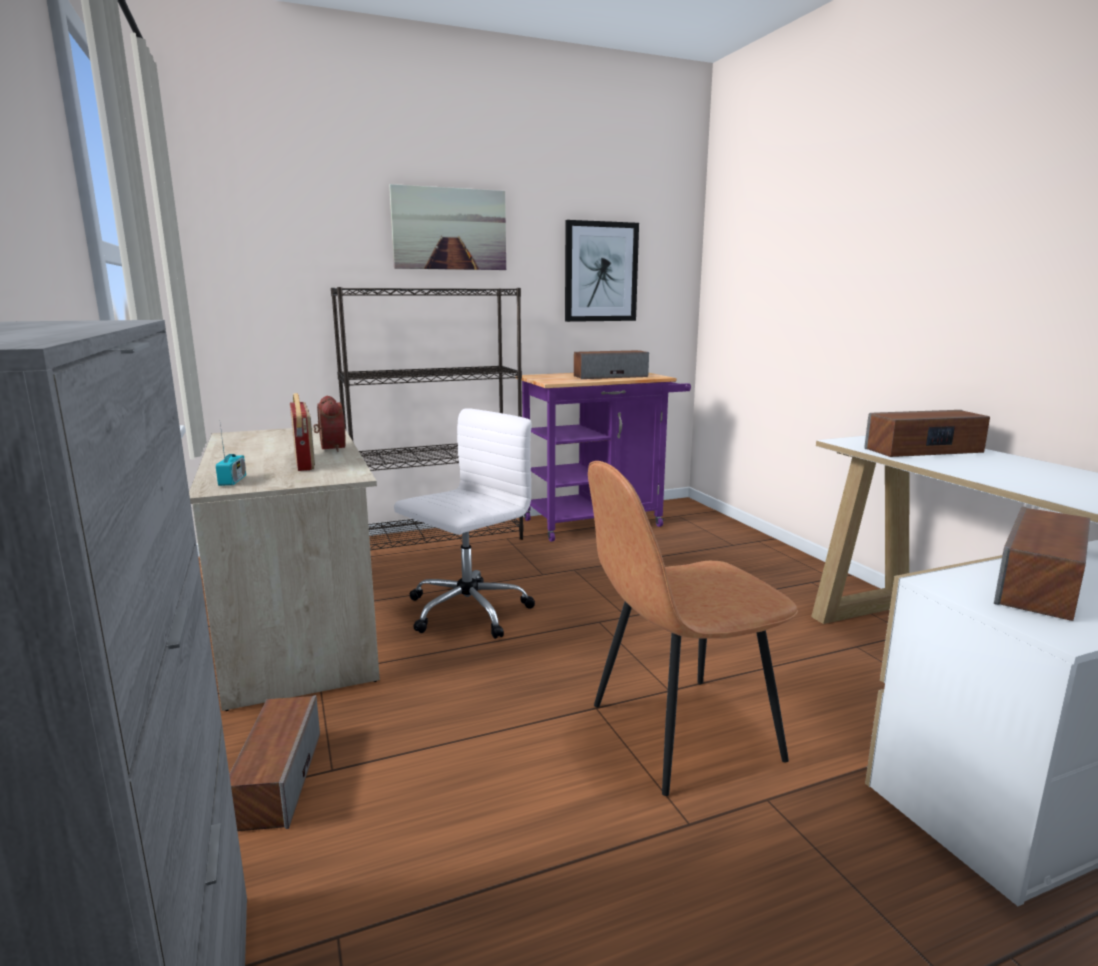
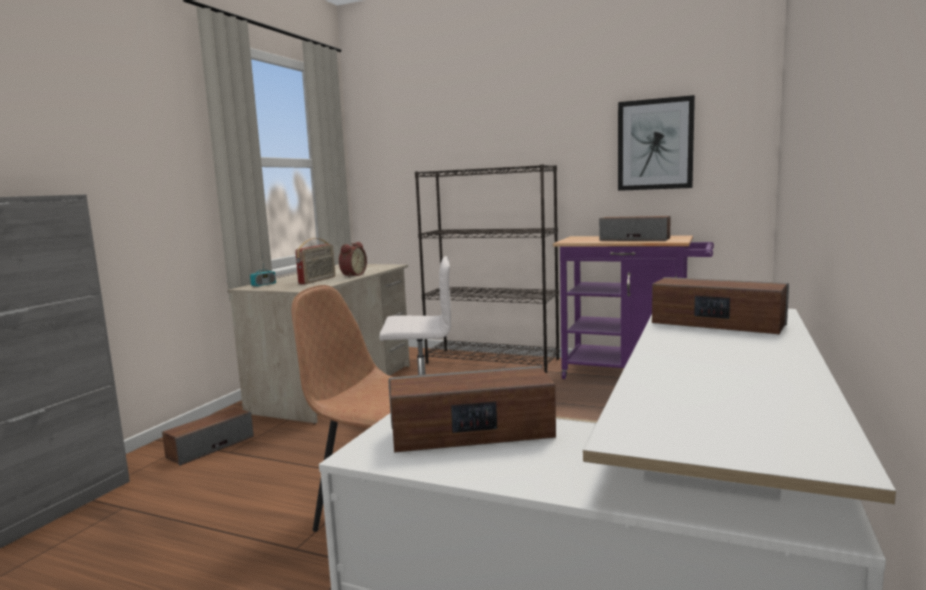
camera: 45 degrees right, 5 degrees down
(449, 229) = (519, 122): picture -> none

